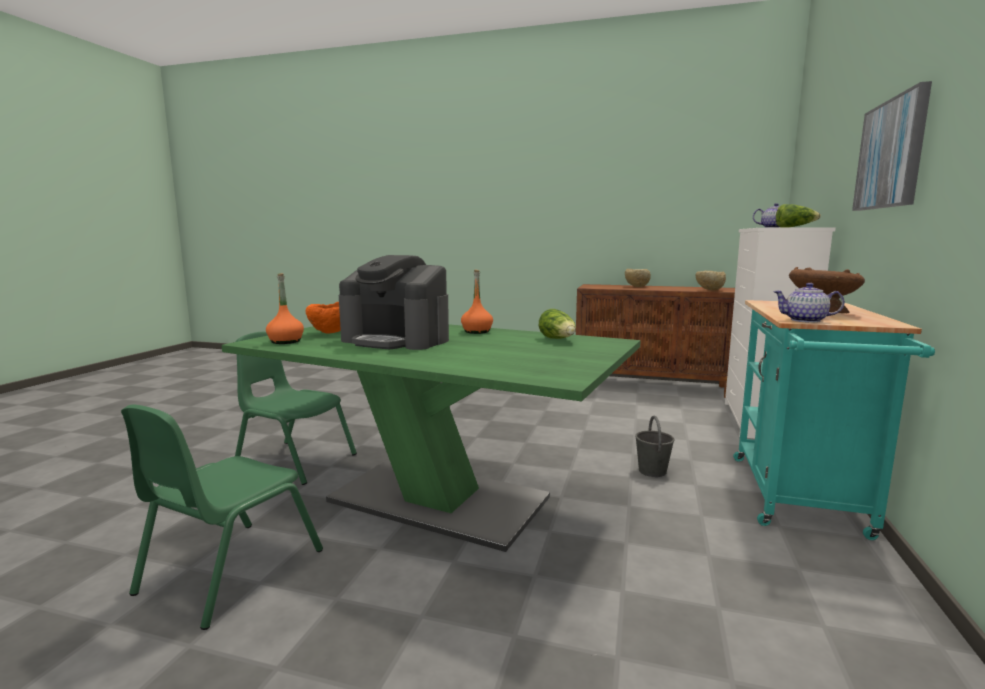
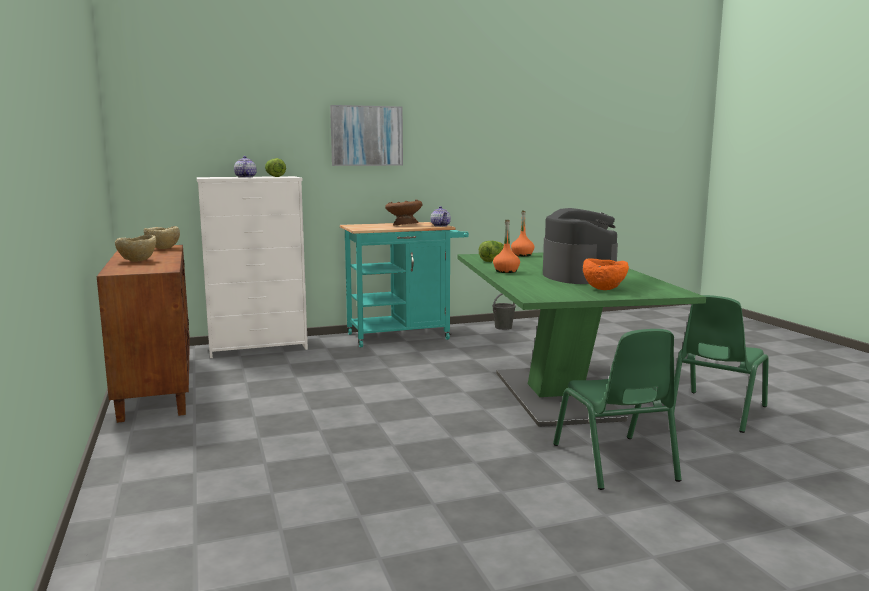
camera: 125 degrees left, 0 degrees up
(230, 571) = (716, 411): green chair -> green chair turned 135 degrees clockwise
(285, 341) = (654, 289): orange bottle -> orange bottle (522, 255)
(652, 471) = (412, 360): grey bucket -> grey bucket (503, 327)

